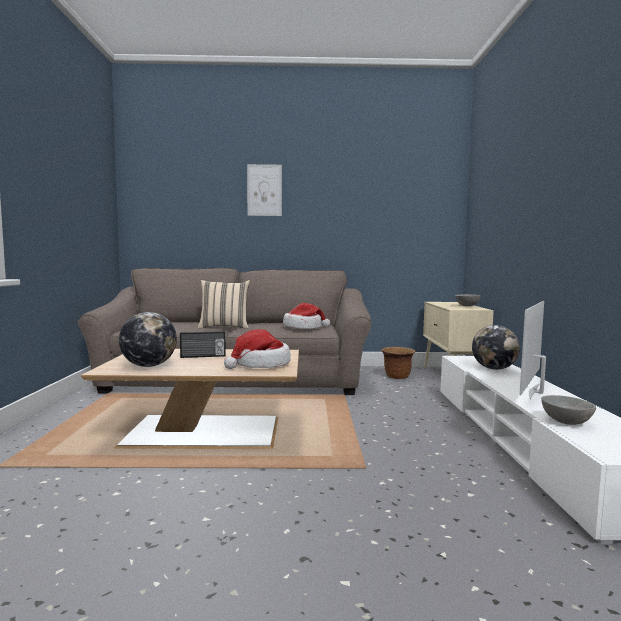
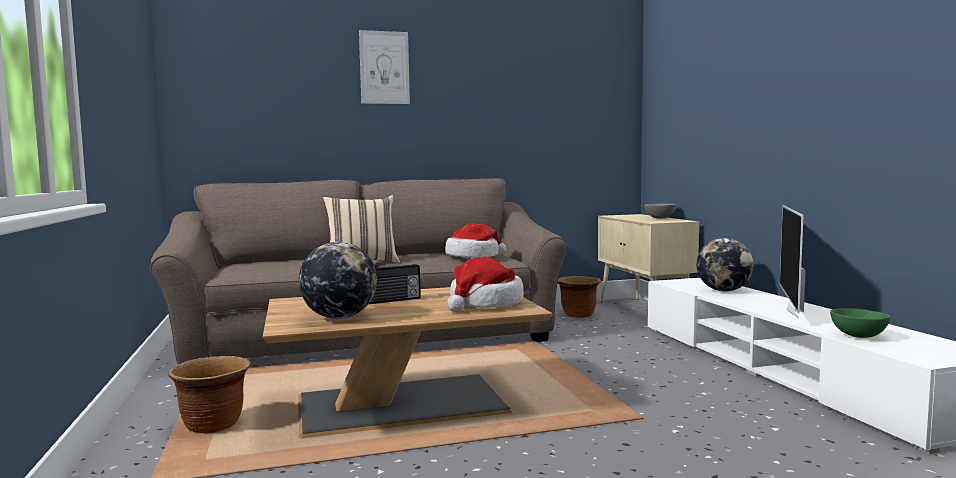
camera: 15 degrees left, 0 degrees up
(76, 431) = (213, 426): none -> brown planter
(565, 422) = (857, 336): grey bowl -> green bowl

